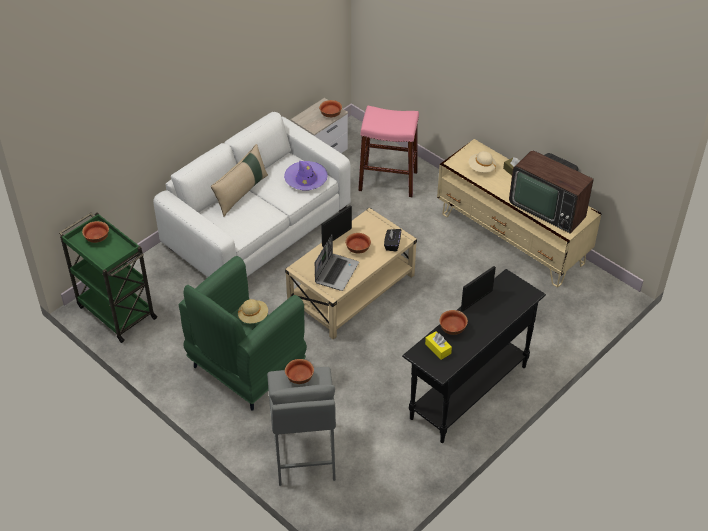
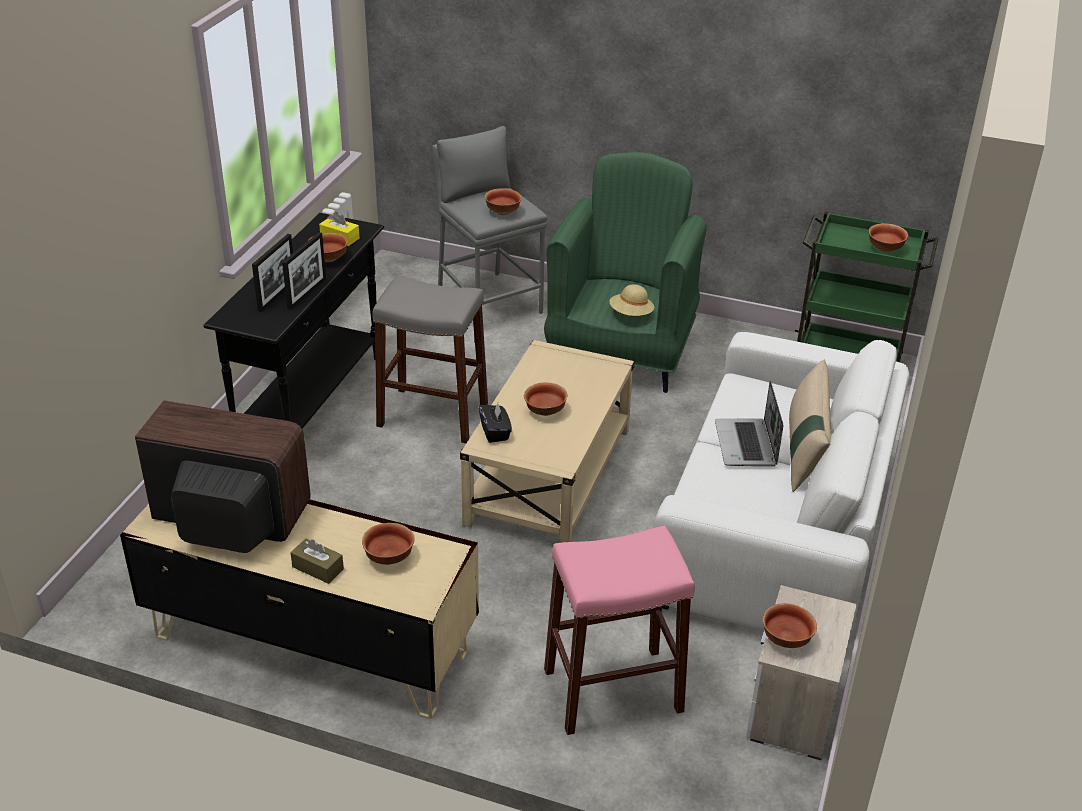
camera: 155 degrees right, 10 degrees down
(306, 180) = (718, 498): purple hat -> none
(336, 237) = (591, 419): picture frame -> picture frame (277, 295)
(336, 272) = (555, 374): laptop -> laptop (746, 445)
(395, 356) = (433, 415): none -> grey stool
(481, 168) = (388, 557): beige hat -> bowl

